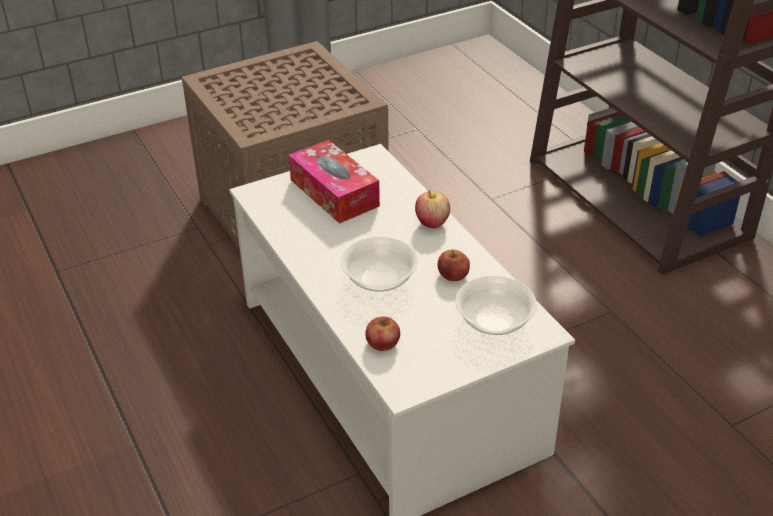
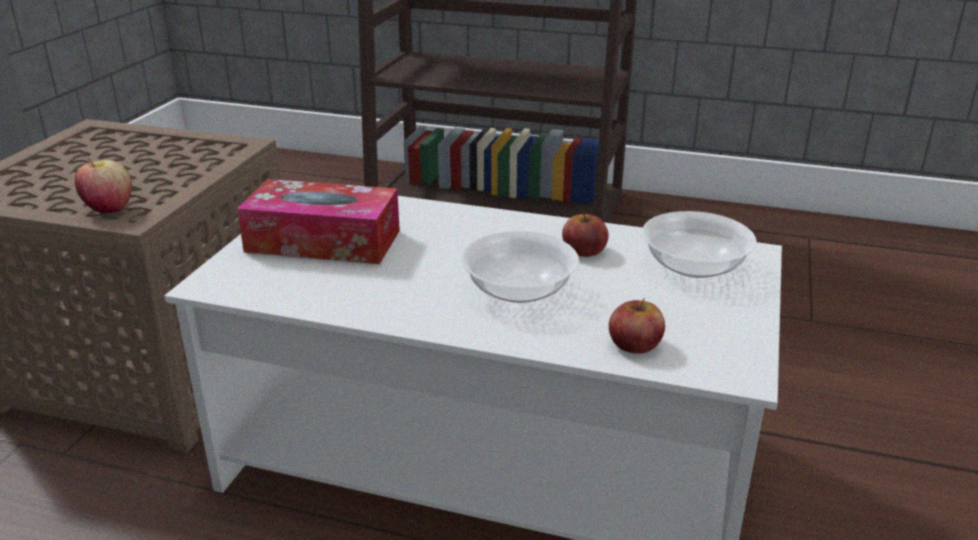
camera: 45 degrees left, 10 degrees down
(432, 223) = (482, 220): apple -> apple (109, 209)

